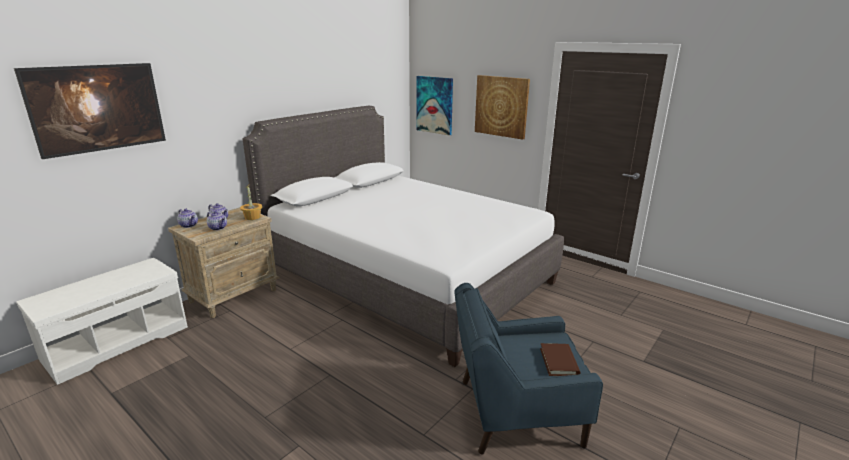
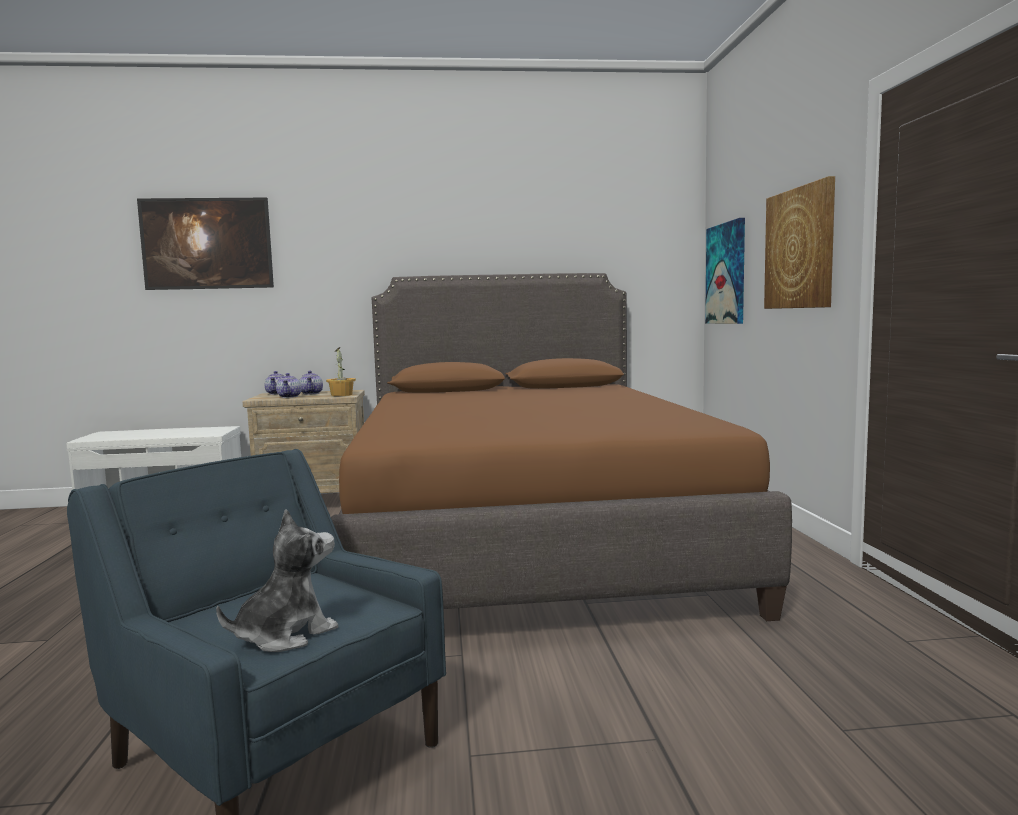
camera: 45 degrees right, 15 degrees down
(406, 277) = (526, 537): white bed -> brown bed
(559, 362) = (285, 634): brown book -> plush toy

